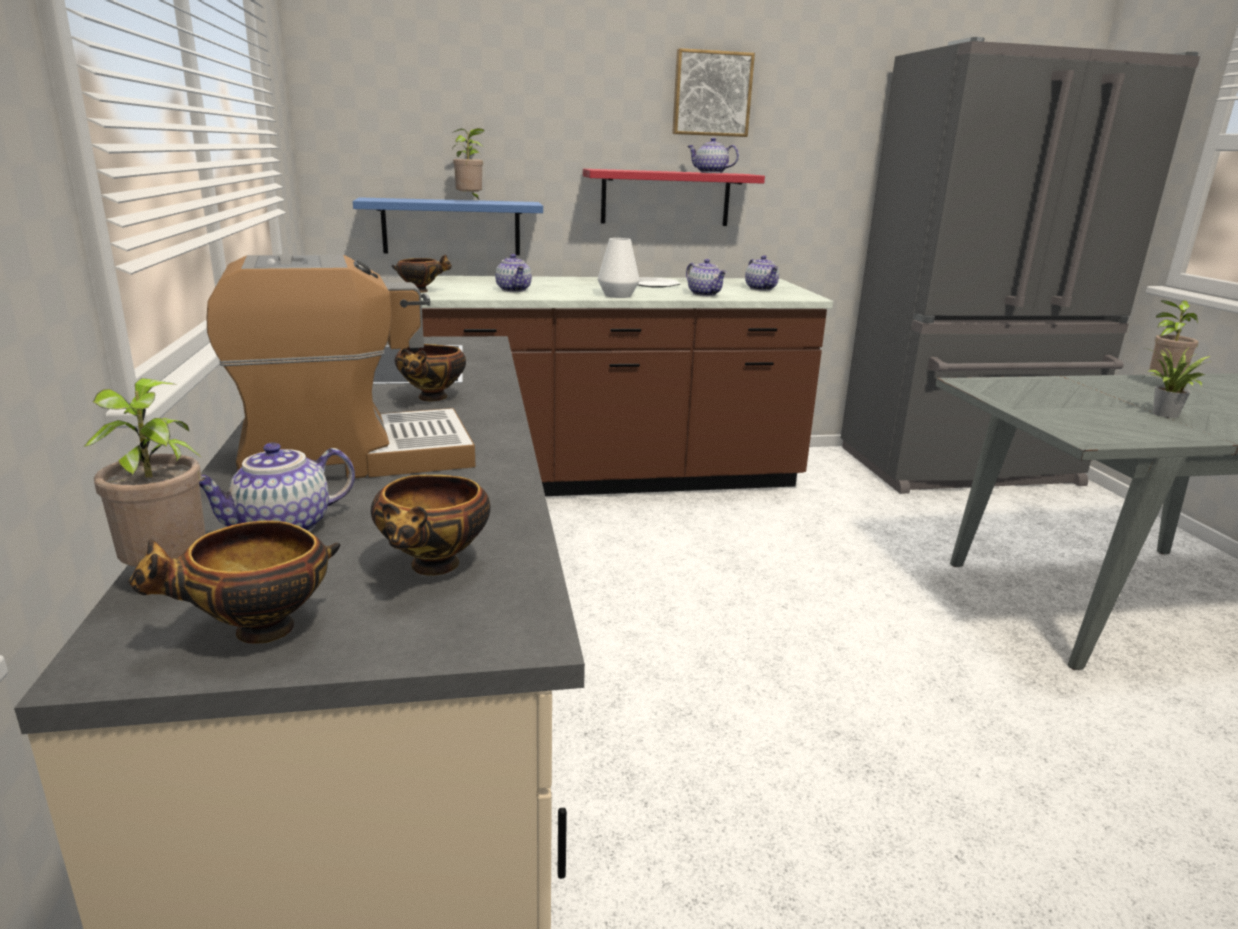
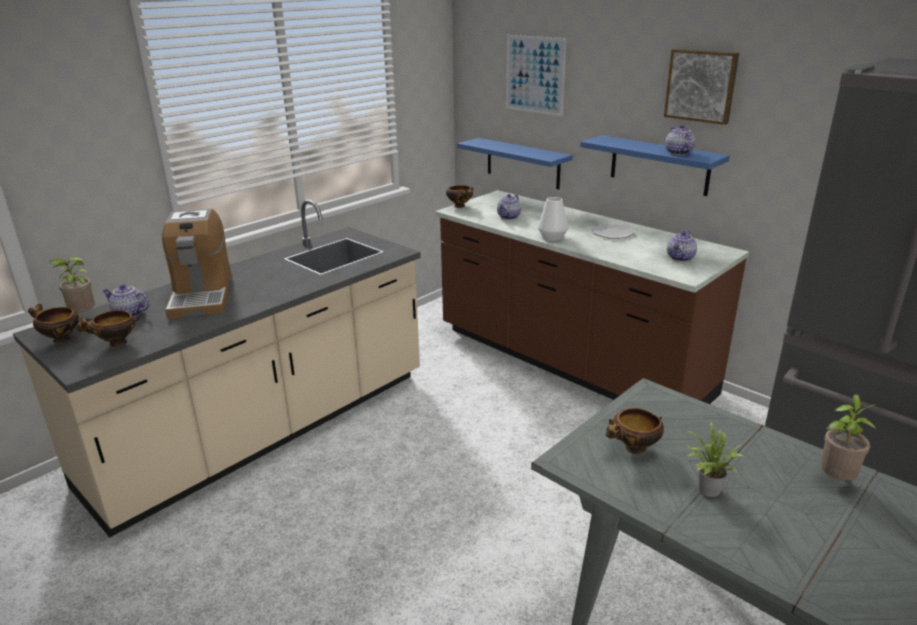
camera: 55 degrees right, 5 degrees up
(352, 456) = (202, 296): coffee machine -> coffee machine turned 45 degrees clockwise
(432, 398) = (288, 279): bowl -> bowl (633, 449)
(464, 89) = (534, 75): none -> picture
(470, 201) = (523, 150): potted plant -> none
(665, 198) = (659, 165): red shelf -> blue shelf
(705, 294) = (615, 252): teapot -> none

